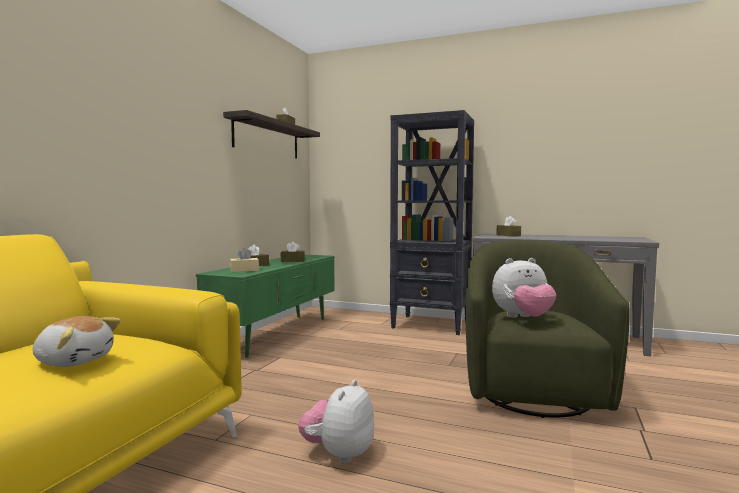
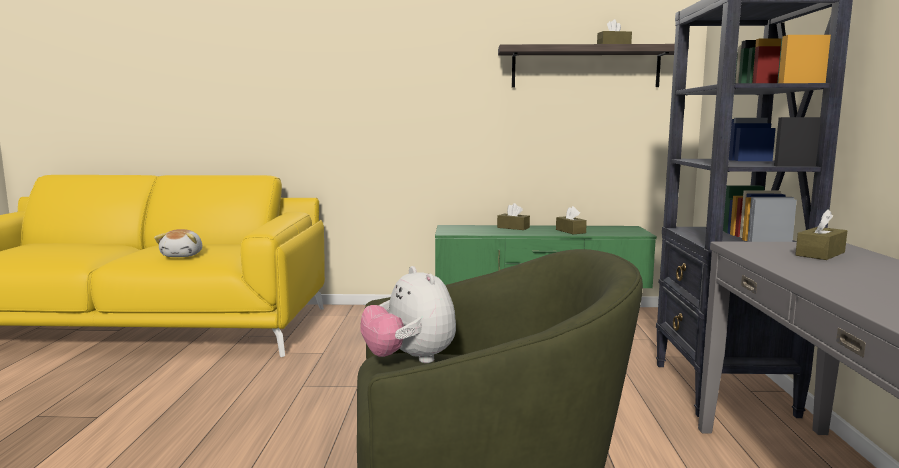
camera: 70 degrees right, 5 degrees up
(244, 270) = (474, 230): beige tissue box -> none
(339, 454) = (257, 397): plush toy -> none

